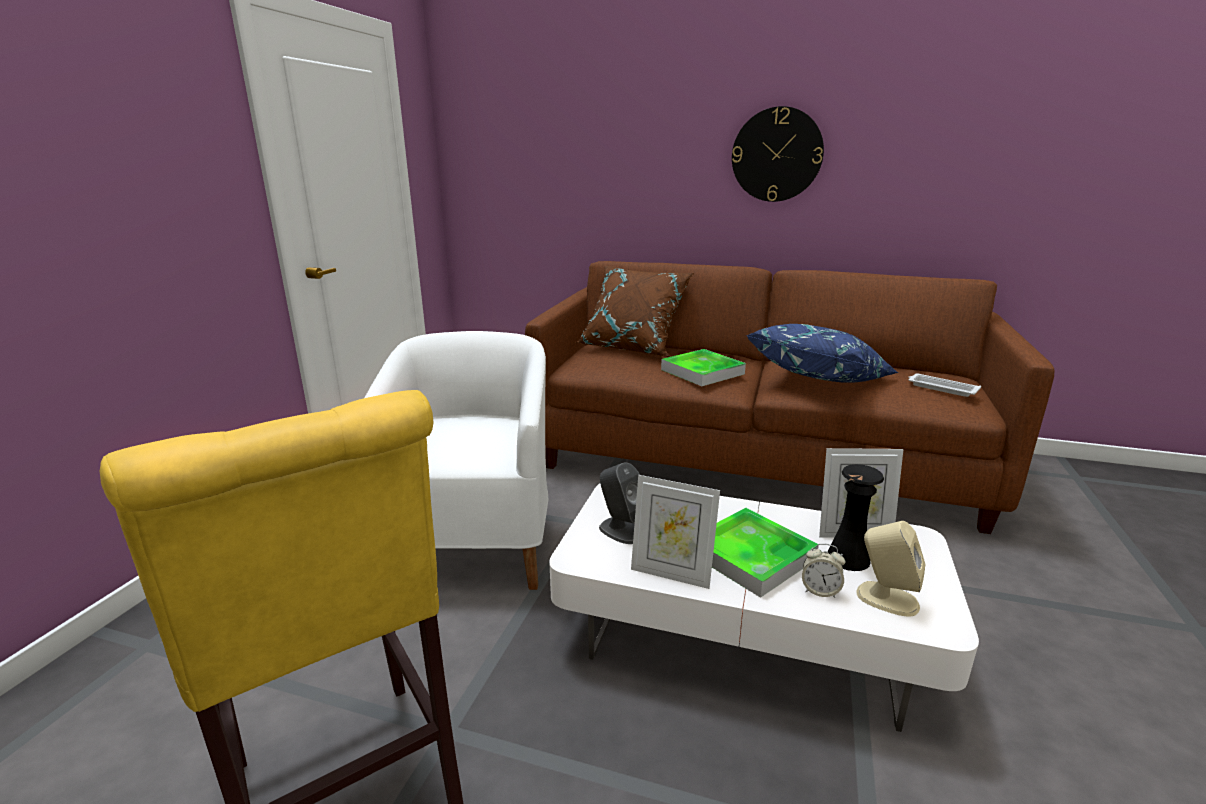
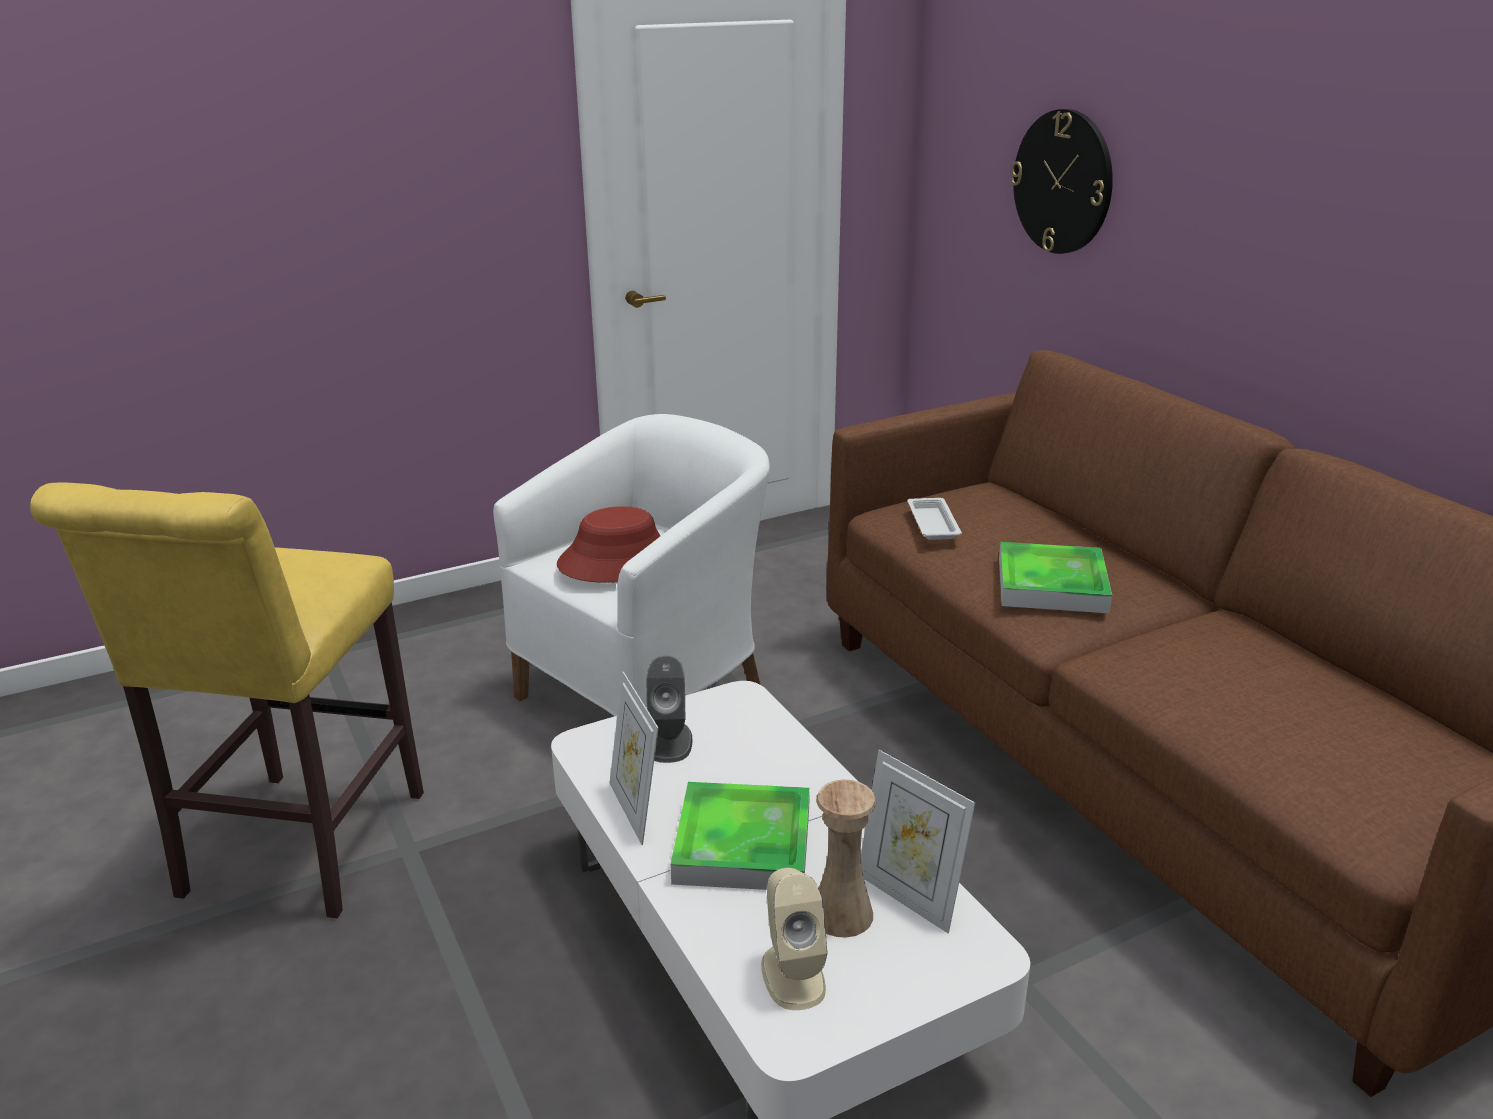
camera: 45 degrees right, 5 degrees up
(462, 440) = (617, 562): none -> red hat
(633, 348) = (1027, 510): brown pillow -> none
(776, 155) = (1374, 217): wall clock -> wall clock (1063, 182)
(820, 380) = (1201, 671): blue pillow -> none
(820, 590) = (740, 919): alarm clock -> none
(848, 558) = (842, 914): black vase -> beige vase
(941, 388) = (1397, 779): white tray -> white tray (932, 523)

